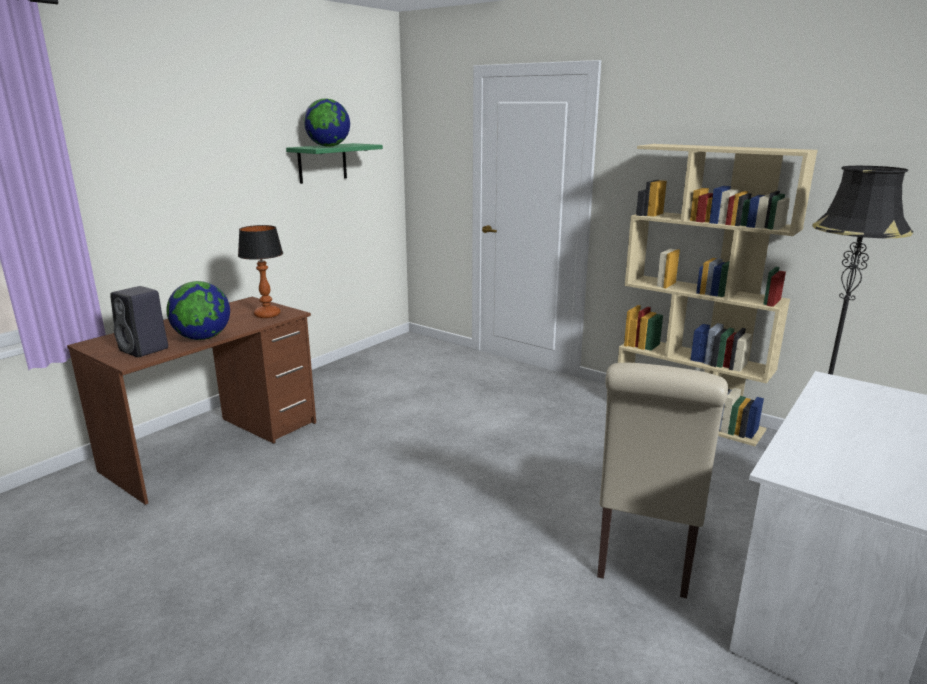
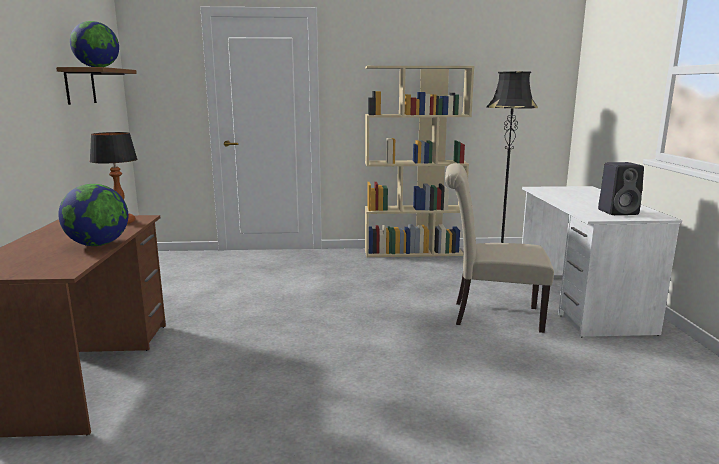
camera: 40 degrees left, 5 degrees down
(145, 350) = (55, 262): black speaker -> black speaker (619, 212)
(322, 163) = (80, 86): green shelf -> brown shelf
(646, 553) = (490, 315): beige chair -> beige chair turned 120 degrees clockwise

